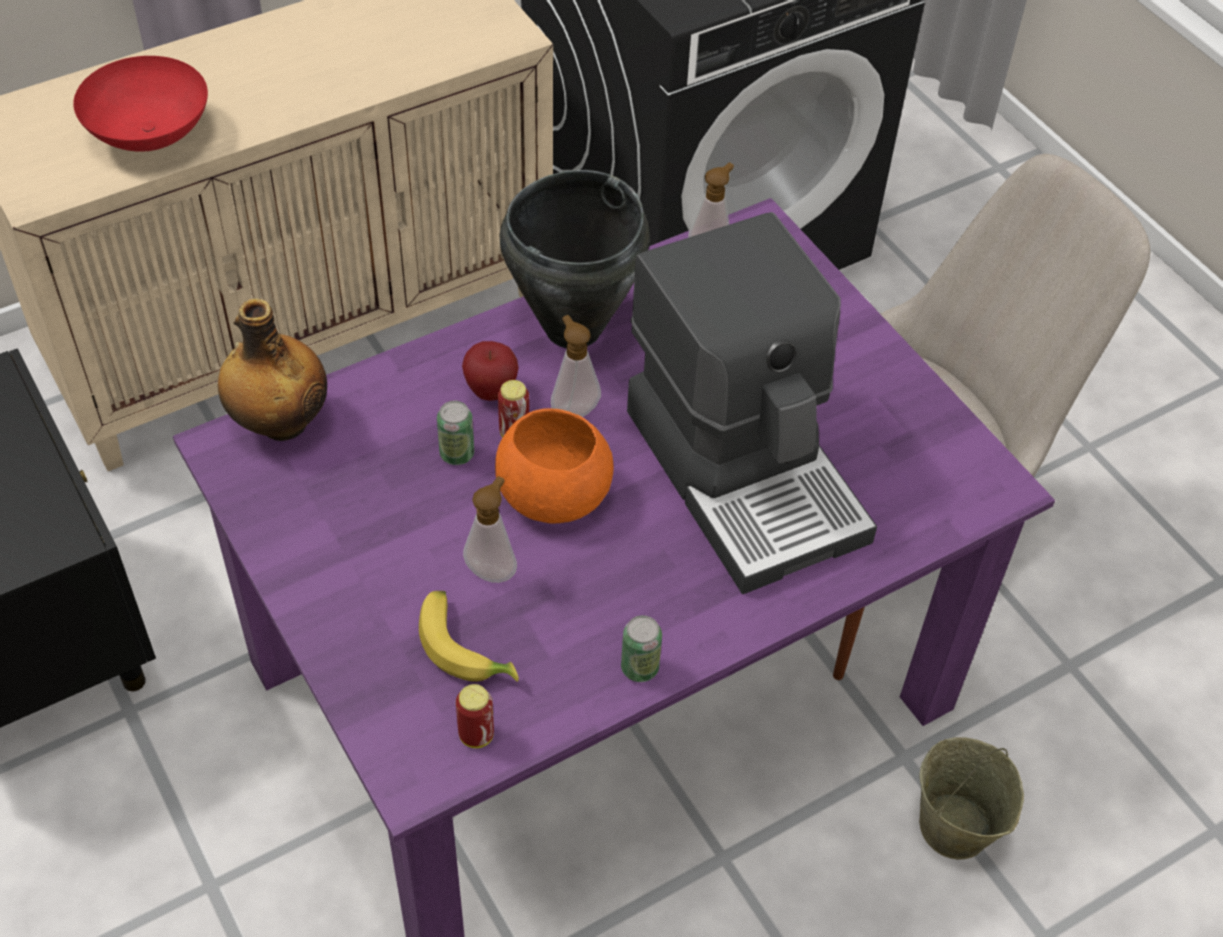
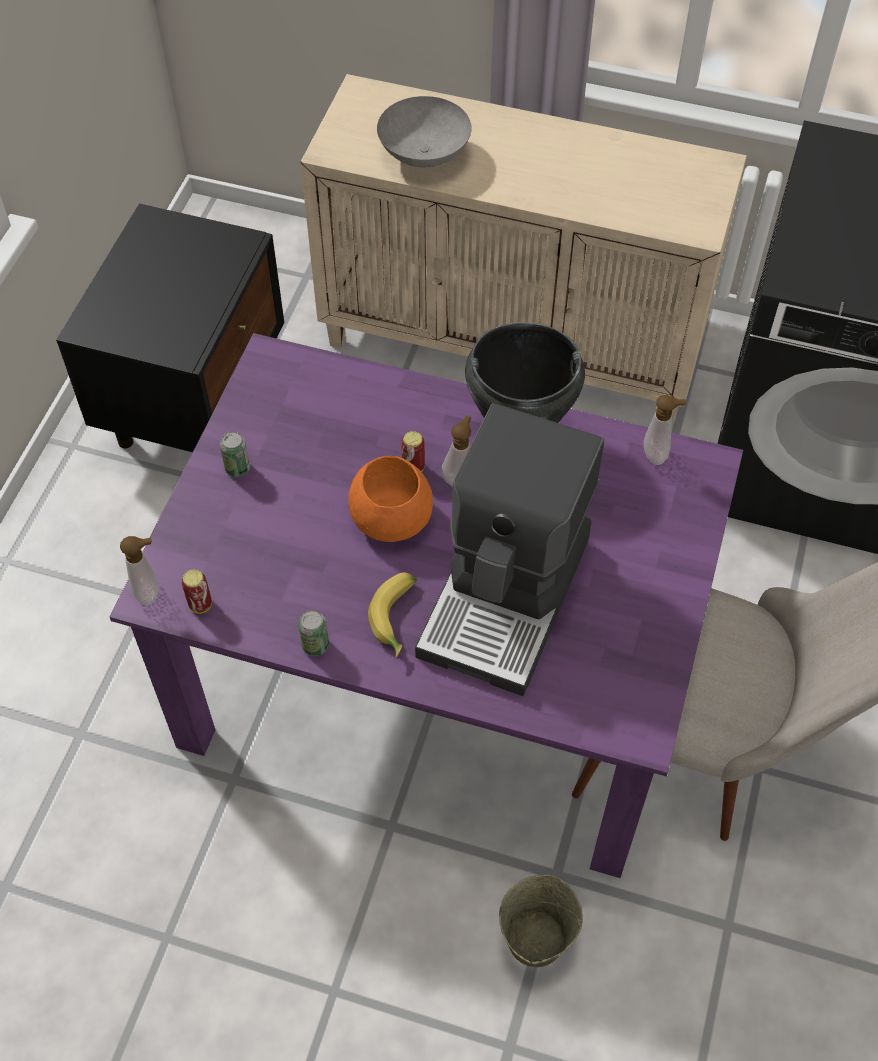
camera: 50 degrees right, 5 degrees up
(148, 134) = (424, 154): red bowl -> grey bowl
(280, 422) = (308, 366): bottle -> none
(457, 454) = (370, 455): can -> can (237, 468)
(466, 646) = (250, 557): banana -> banana (398, 618)
(491, 391) = (430, 435): apple -> none
(492, 569) = (311, 530): soap dispenser -> soap dispenser (150, 592)

